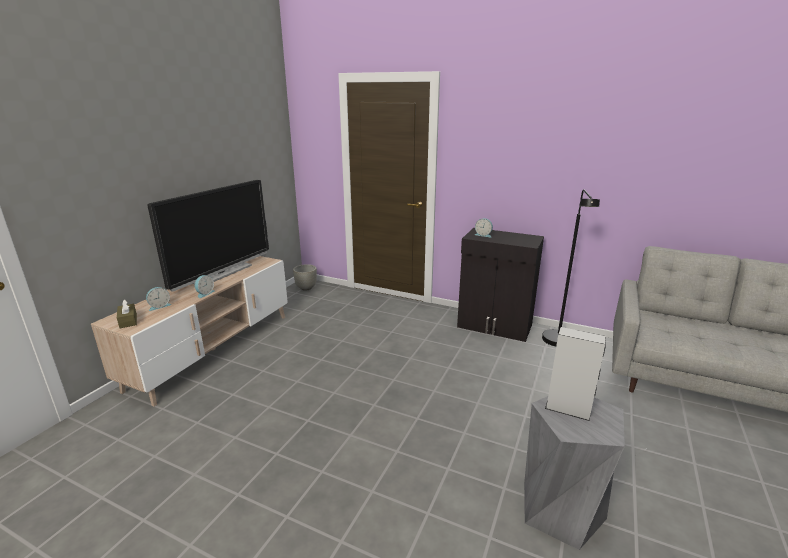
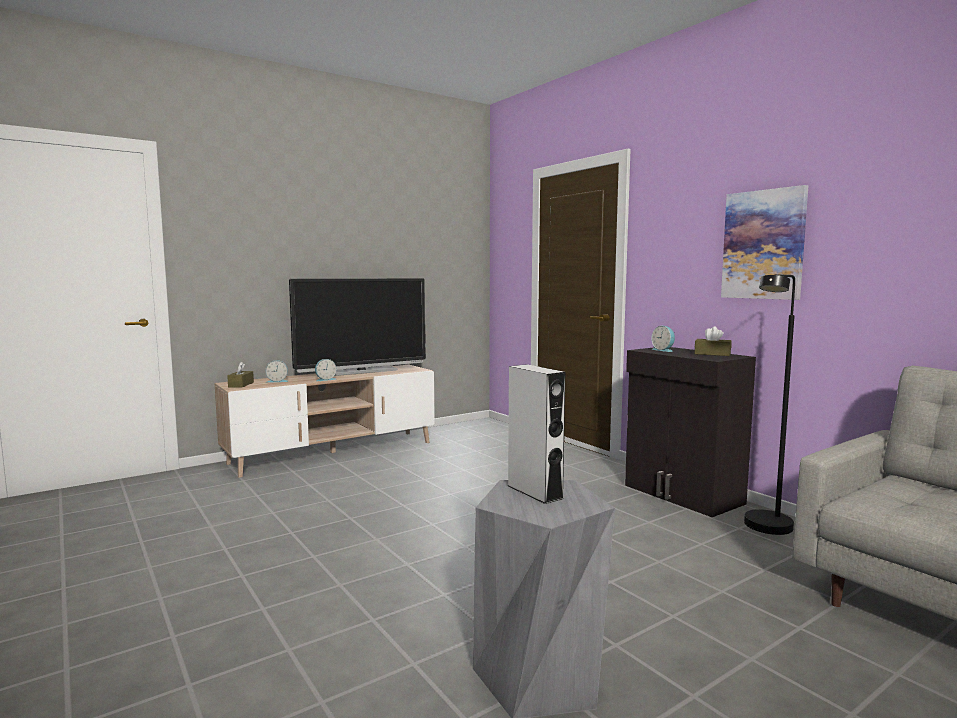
camera: 30 degrees right, 15 degrees down
(306, 288) = (481, 425): grey planter -> none
(518, 236) = (712, 354): none -> brown tissue box
(551, 161) = (763, 245): none -> picture

